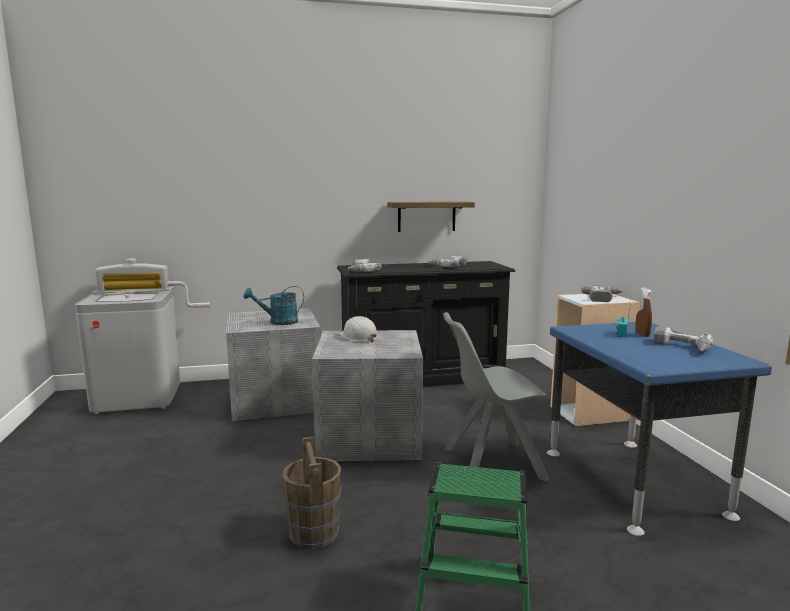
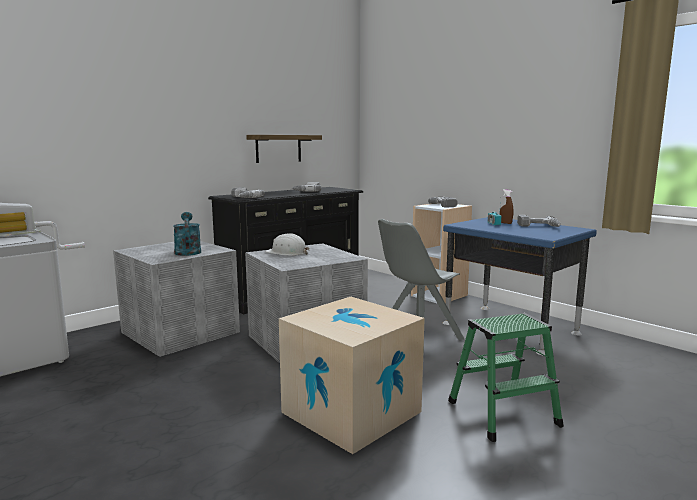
camera: 30 degrees left, 0 degrees up
(278, 322) = (187, 251): turquoise watering can -> turquoise watering can turned 120 degrees clockwise
(314, 532) = (351, 412): brown bucket -> cardboard box

